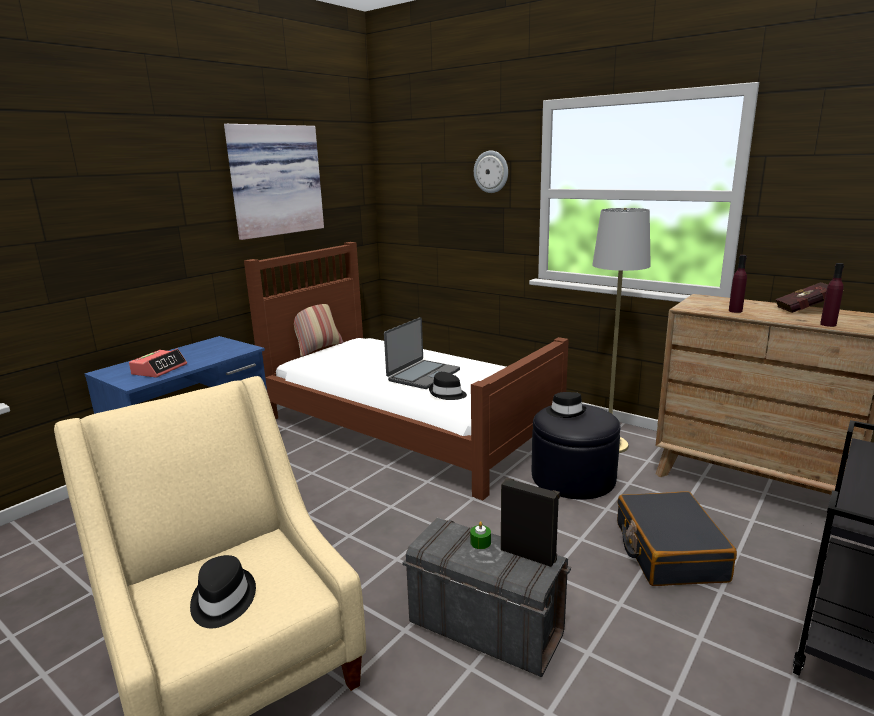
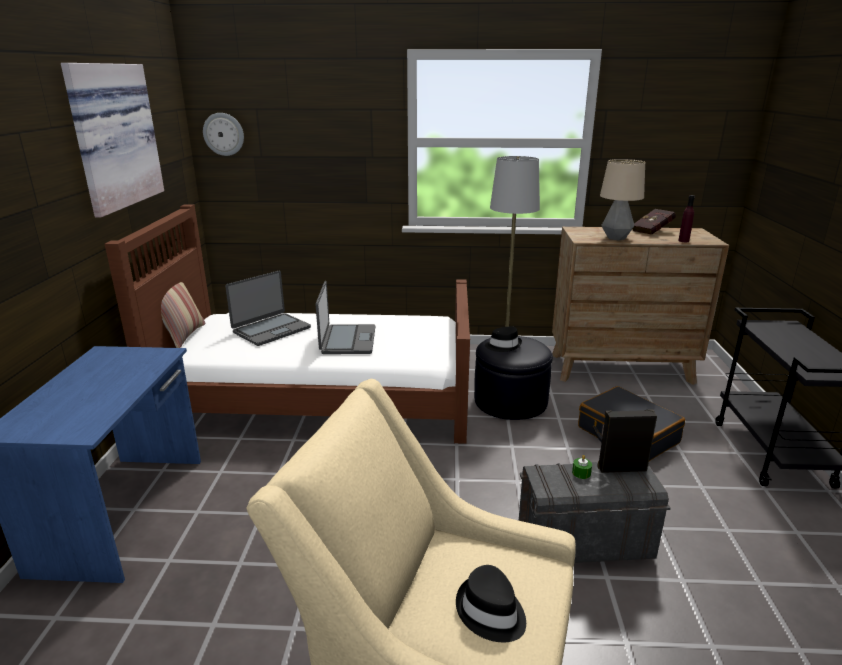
camera: 35 degrees left, 5 degrees up
(159, 369) = (90, 406): alarm clock -> none
(378, 356) = (271, 330): none -> laptop
(447, 394) = (396, 353): black hat -> none
(491, 172) = (350, 120): wall clock -> wall clock (223, 134)
(735, 311) = (616, 238): purple bottle -> table lamp

